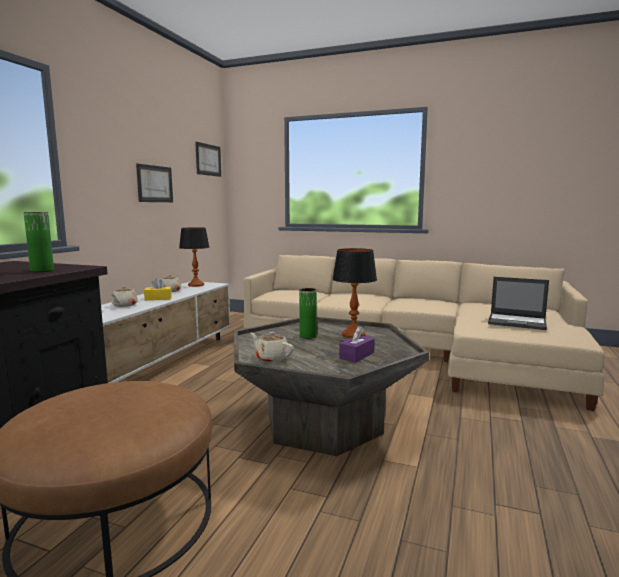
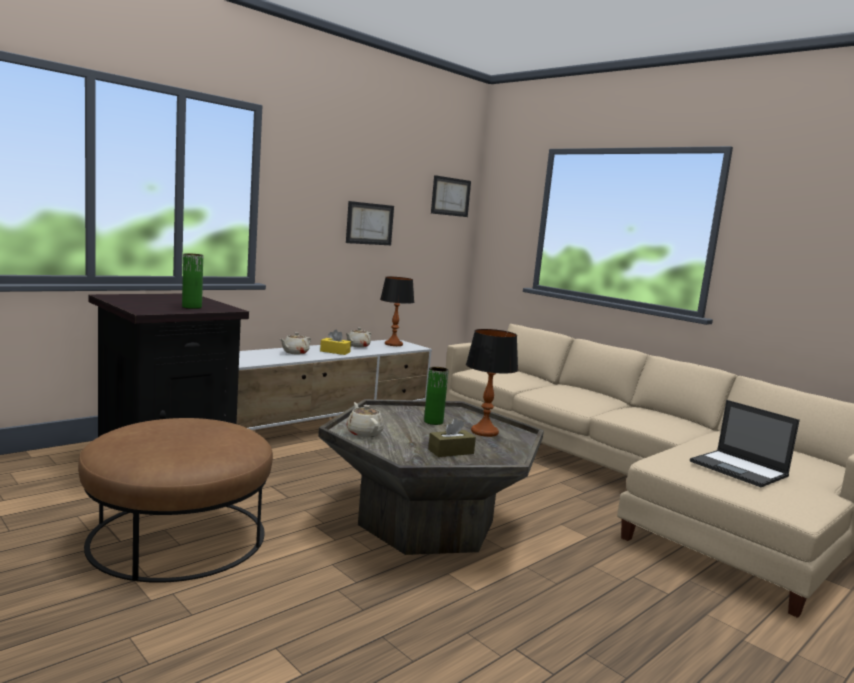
camera: 25 degrees right, 0 degrees up
(357, 355) = (451, 451): purple tissue box -> brown tissue box

